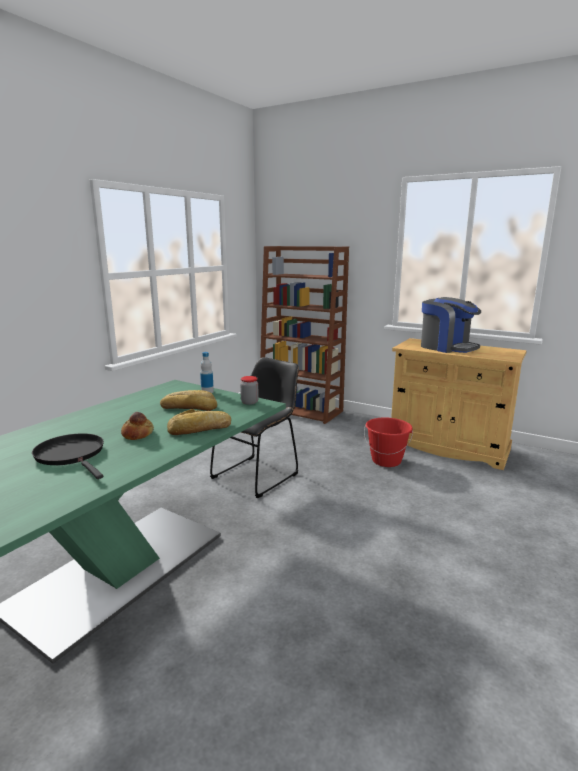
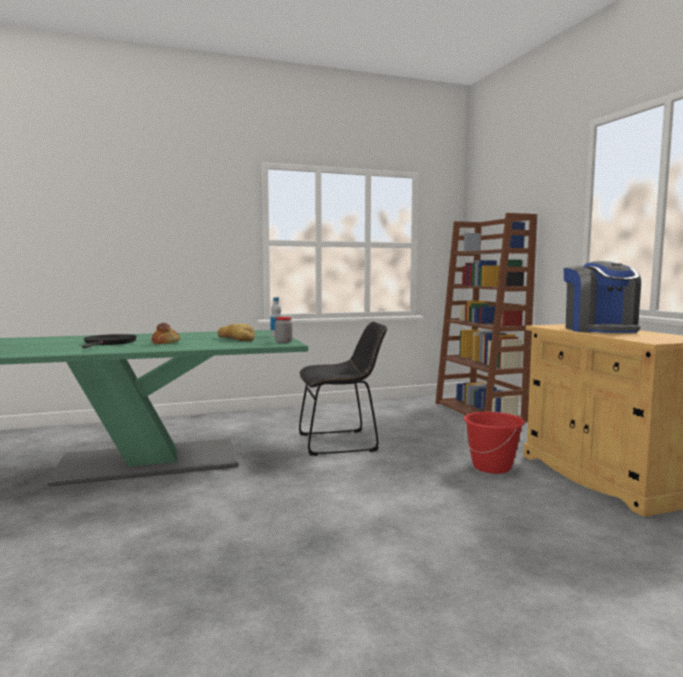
camera: 40 degrees right, 10 degrees down
(200, 429) = (205, 346): bread -> none

